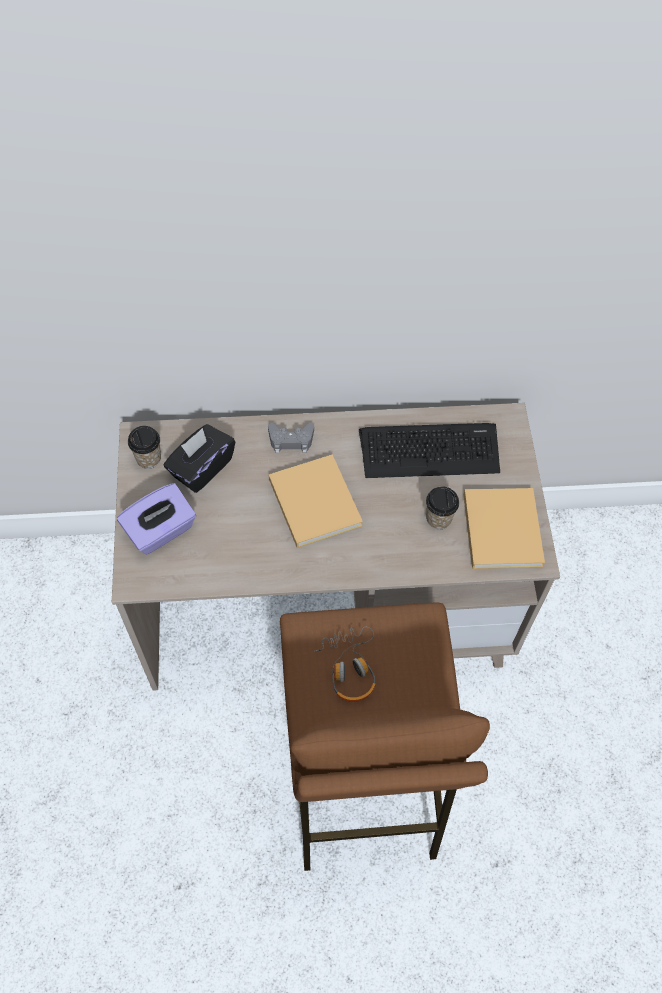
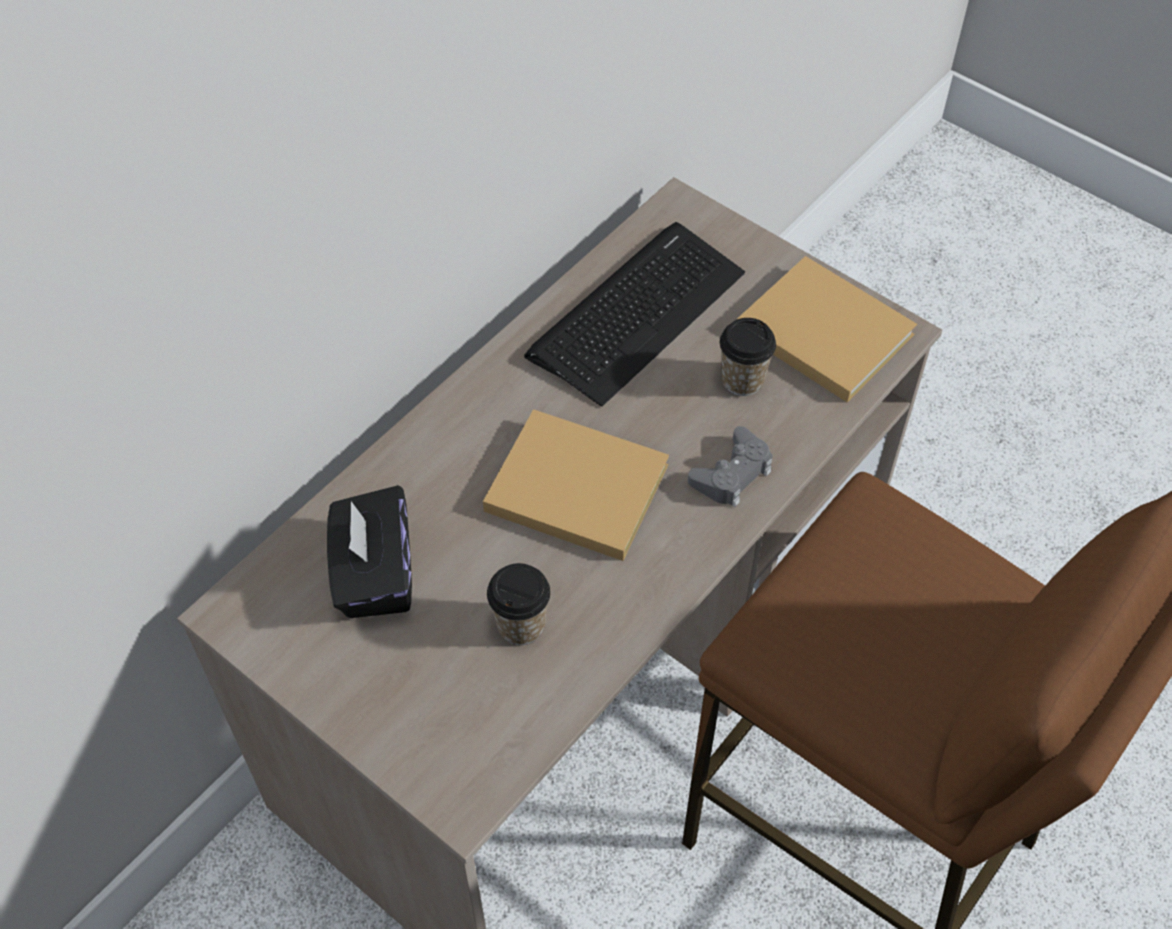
camera: 45 degrees left, 5 degrees down
(148, 458) = (283, 628): cup -> cup (521, 625)
(161, 531) = (419, 703): purple tissue box -> none
(291, 440) = (452, 440): grey game controller -> grey game controller (732, 474)
(350, 668) = (865, 636): headphones -> none

